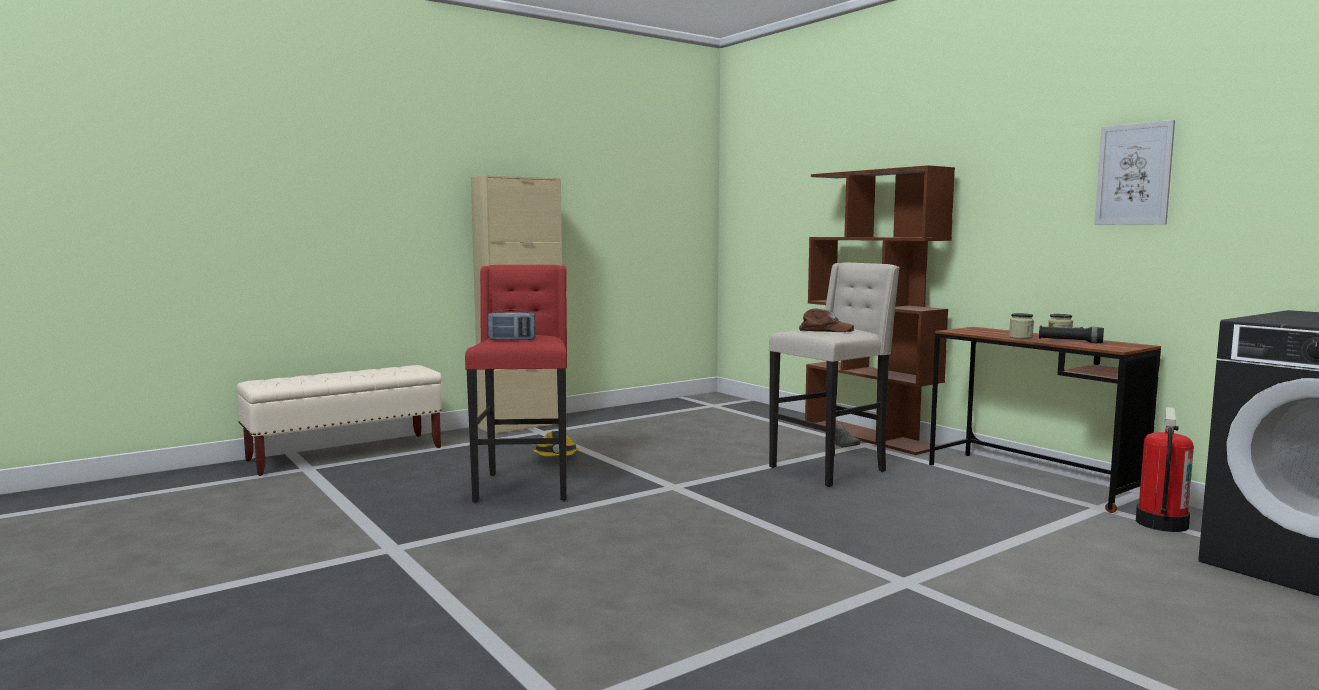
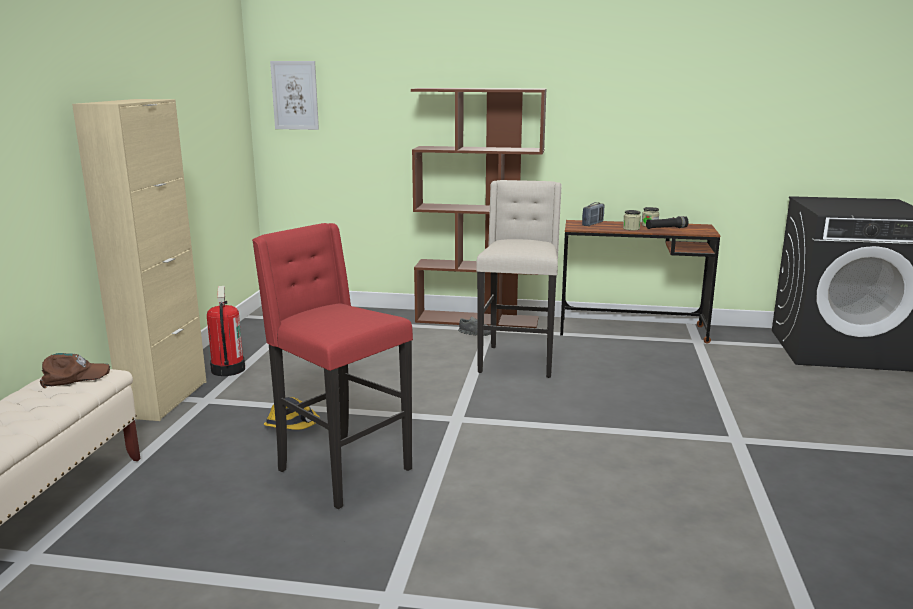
camera: 45 degrees left, 10 degrees up
(512, 340) = (344, 322): radio -> radio (592, 224)
(825, 330) = (516, 245): brown cap -> brown cap (74, 376)
(1133, 174) = (691, 103): picture -> picture (295, 95)
(1160, 523) = (736, 343): fire extinguisher -> fire extinguisher (227, 369)

